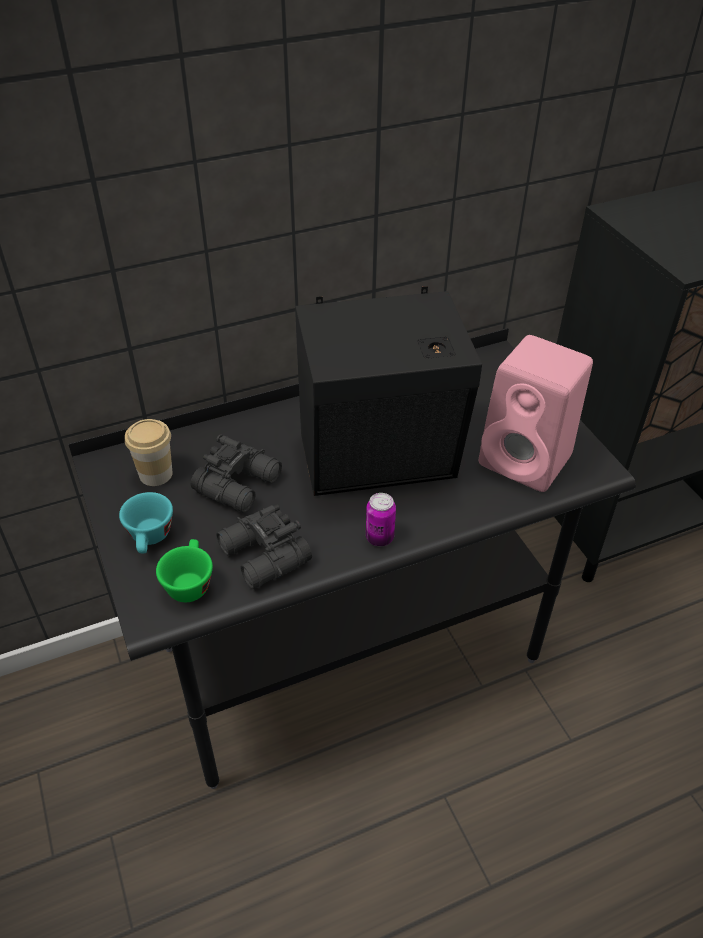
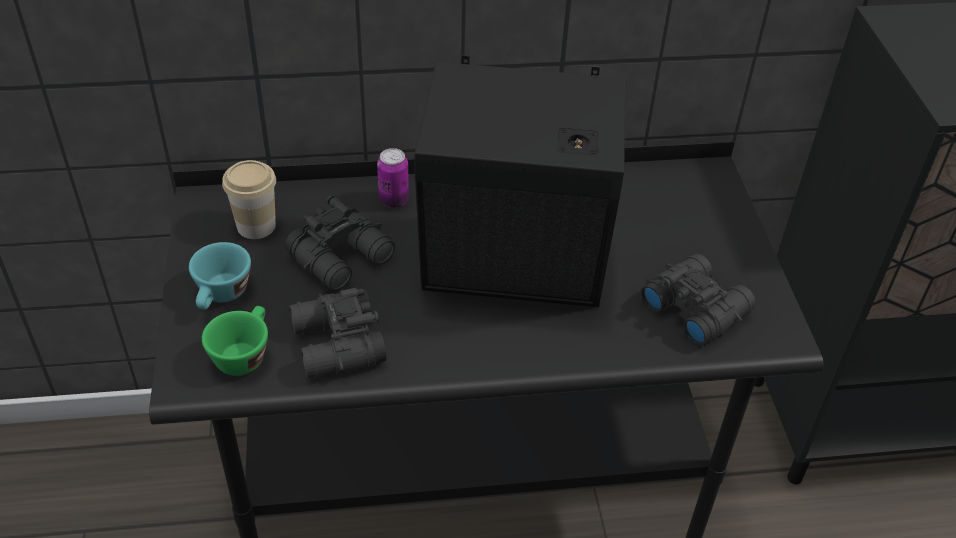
camera: 15 degrees right, 0 degrees up
(379, 538) = (477, 356): can -> can (393, 200)
(528, 461) = (695, 307): pink speaker -> black binoculars

